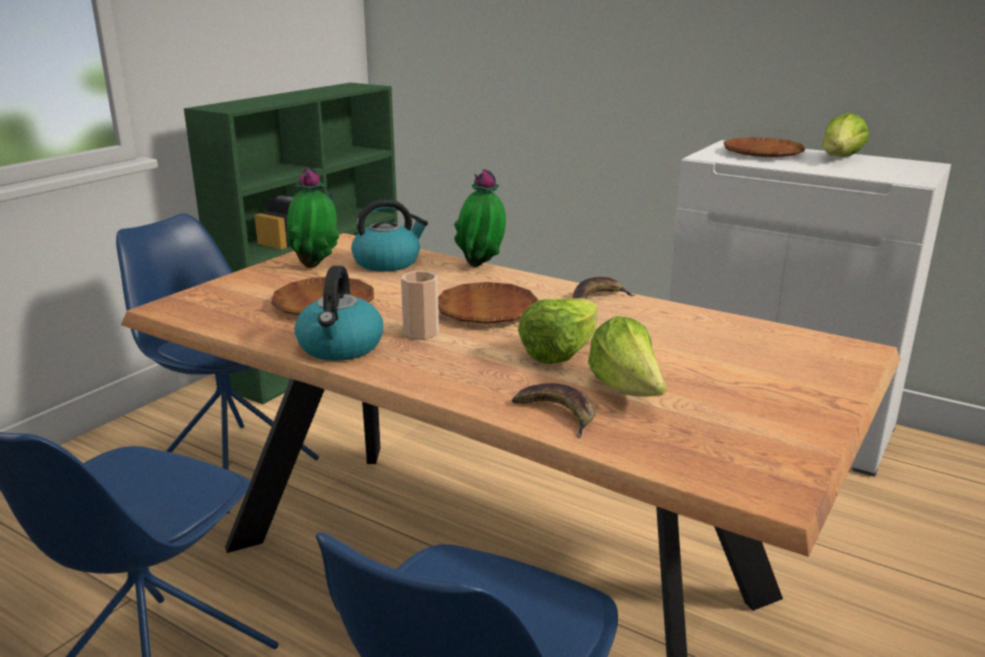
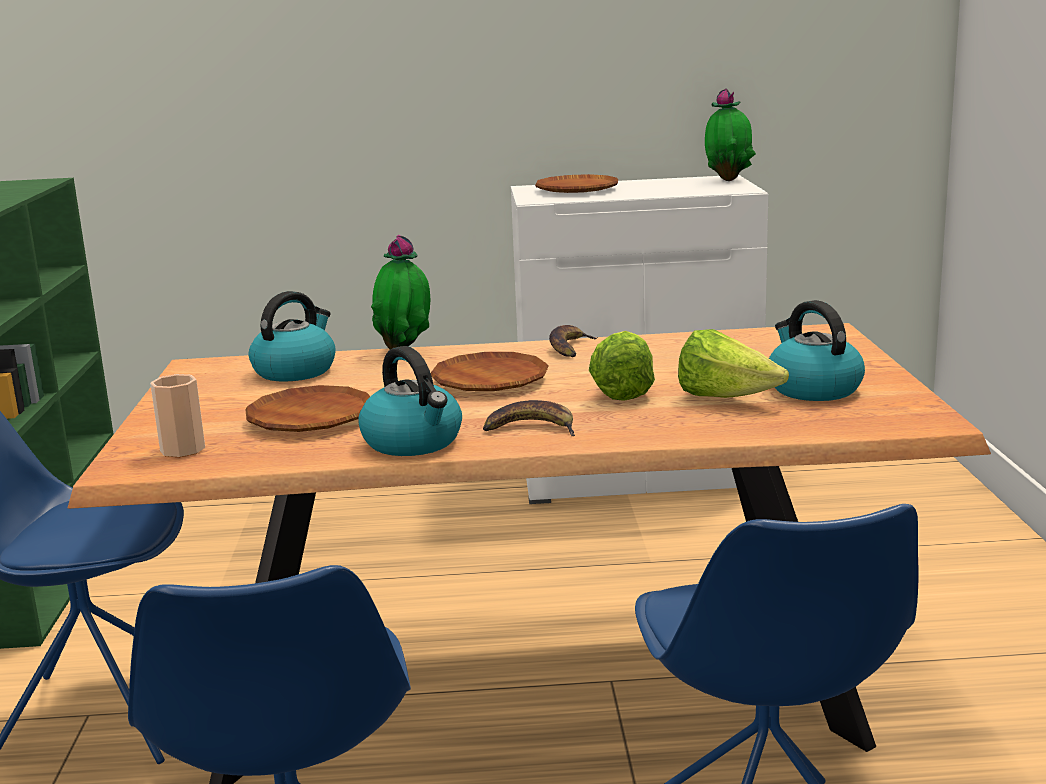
camera: 35 degrees left, 5 degrees down
(316, 265) = (216, 392): potted plant -> potted plant (728, 180)
(421, 332) = (466, 411): cup -> cup (182, 450)
(557, 414) = (705, 427): banana -> banana (531, 428)
(723, 409) = (812, 389): none -> kettle
(840, 159) = (650, 184): lettuce -> none

